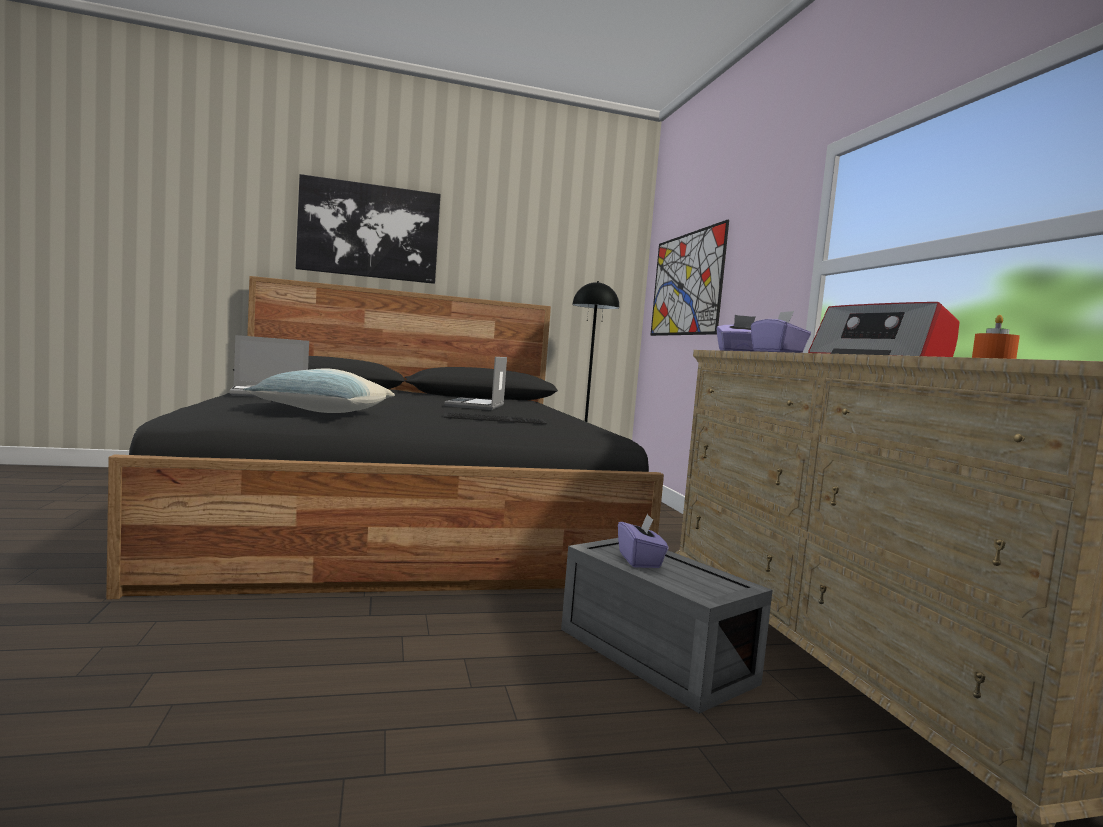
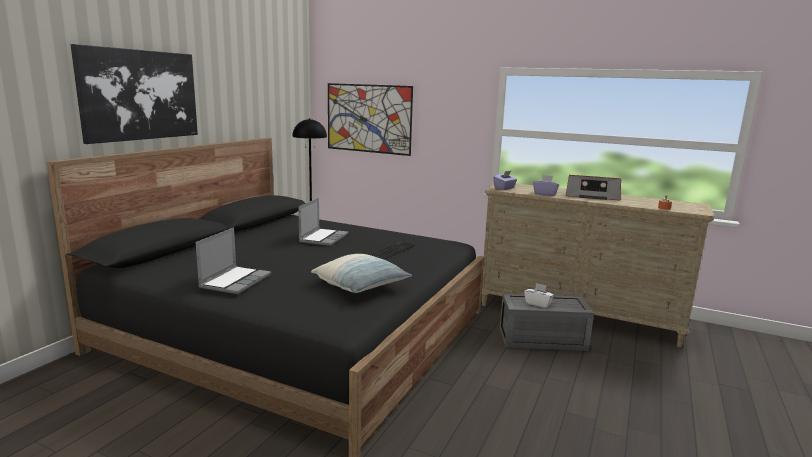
camera: 50 degrees left, 10 degrees up
(476, 406) = (323, 238): laptop -> laptop turned 120 degrees counterclockwise
(640, 560) = (538, 303): purple tissue box -> white tissue box

